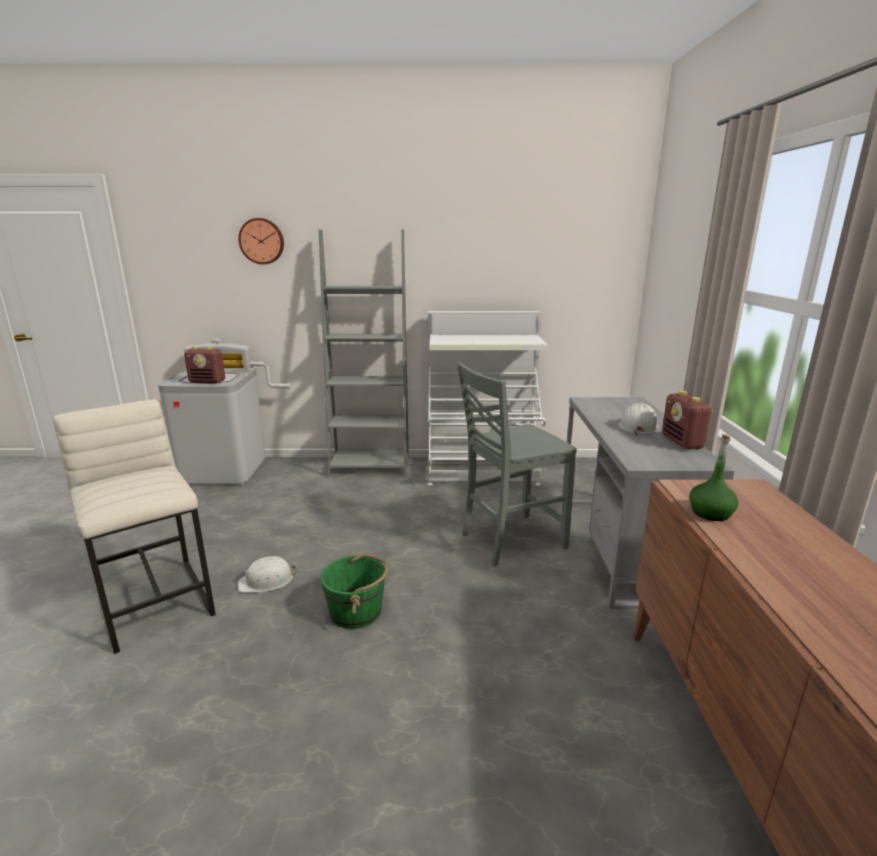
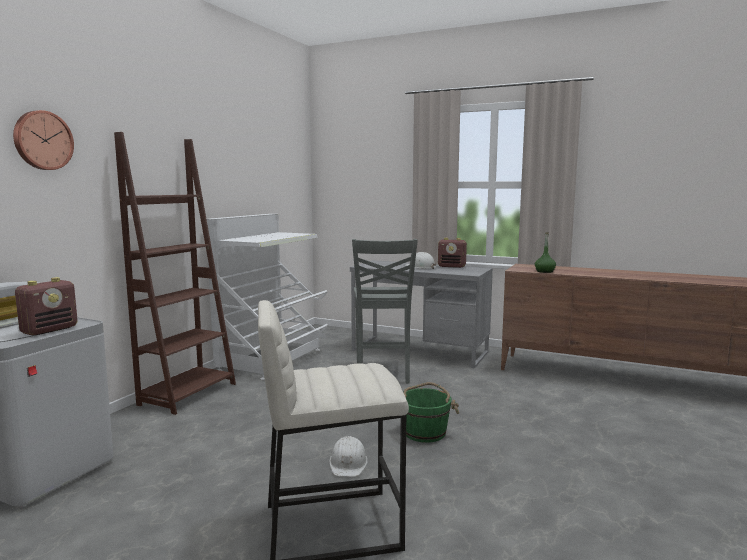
camera: 65 degrees left, 10 degrees down
(370, 467) = (188, 394): grey bookcase -> brown bookcase

